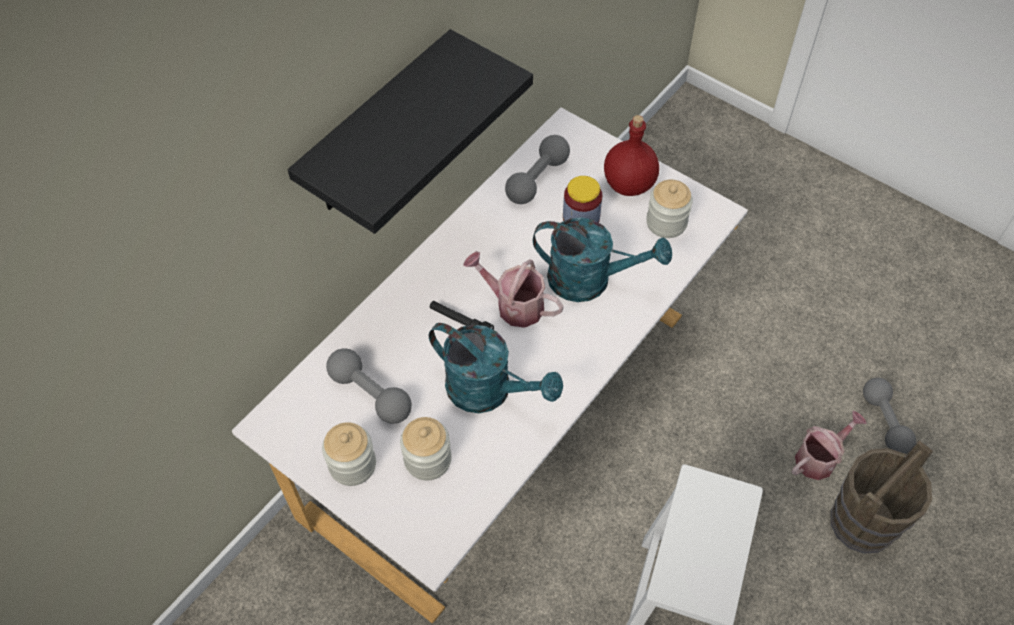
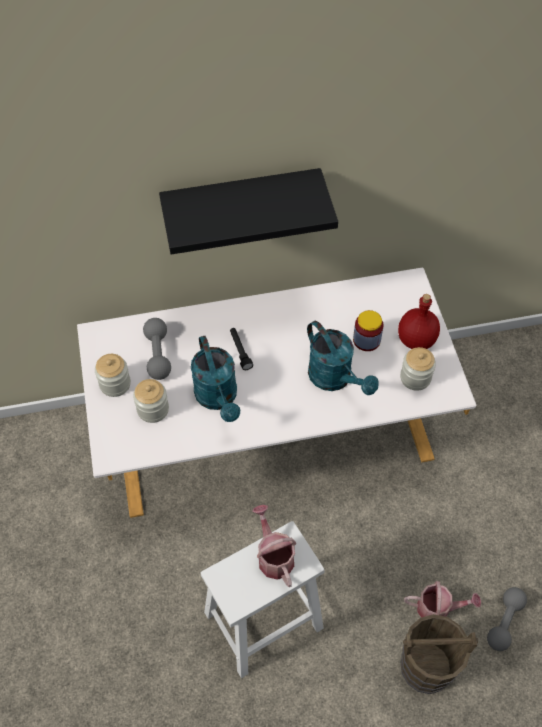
camera: 40 degrees right, 0 degrees up
(514, 305) = (278, 362): watering can -> watering can (274, 556)
(537, 179) = (364, 300): grey dumbbell -> none

